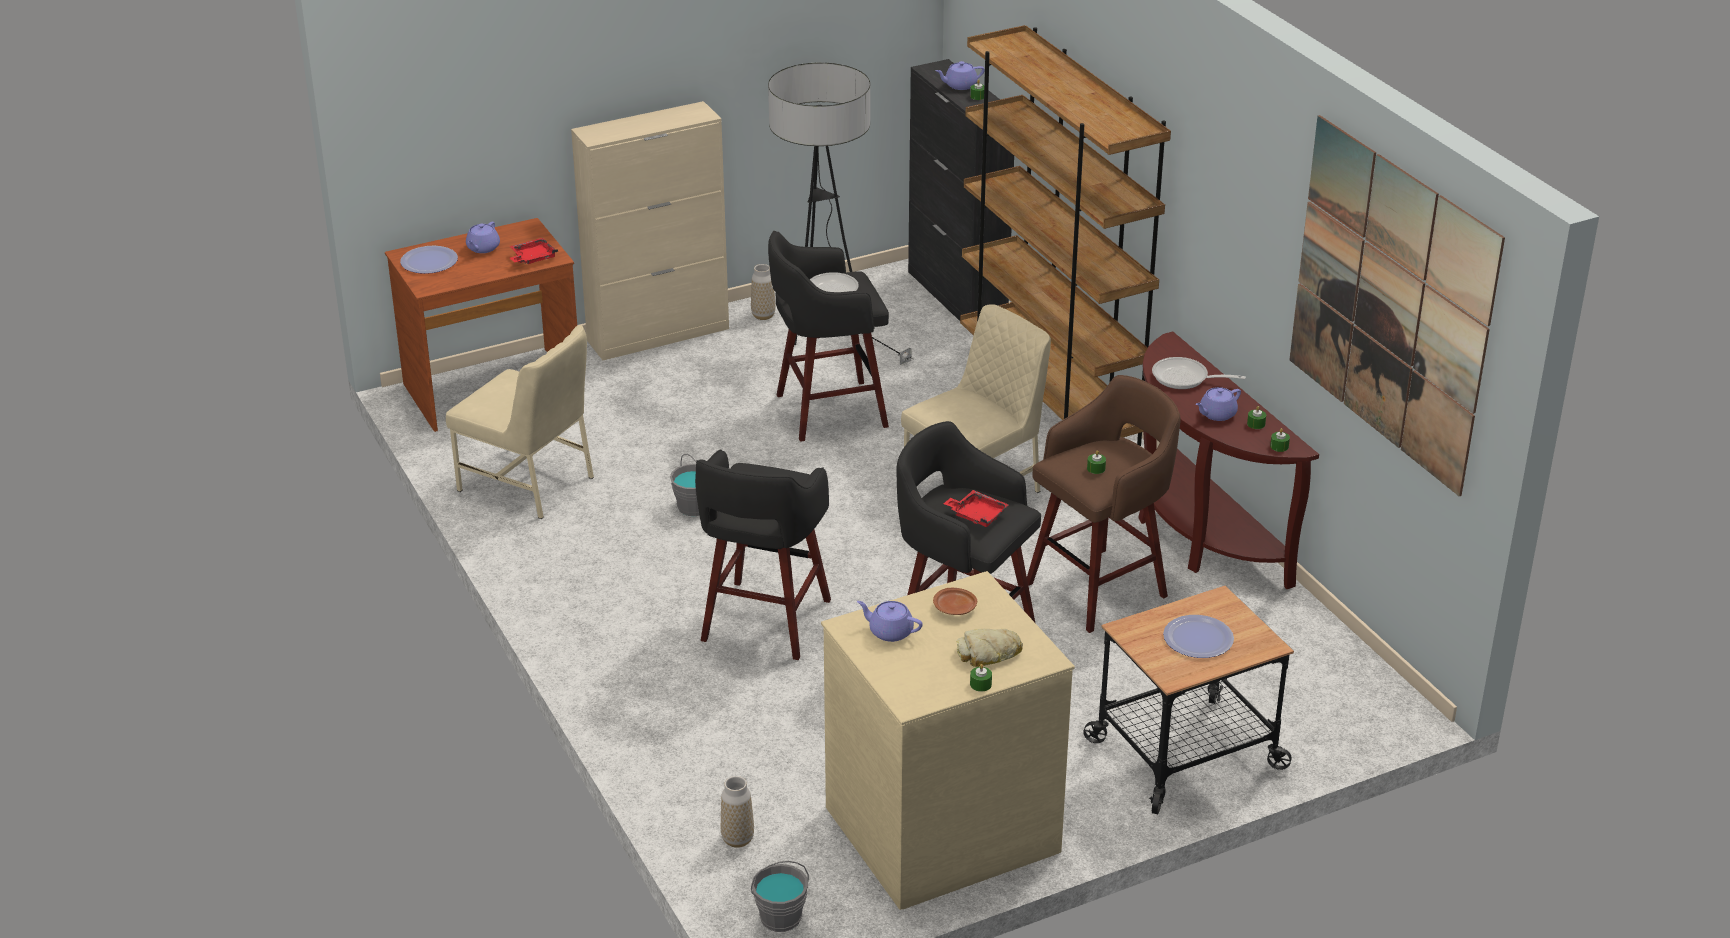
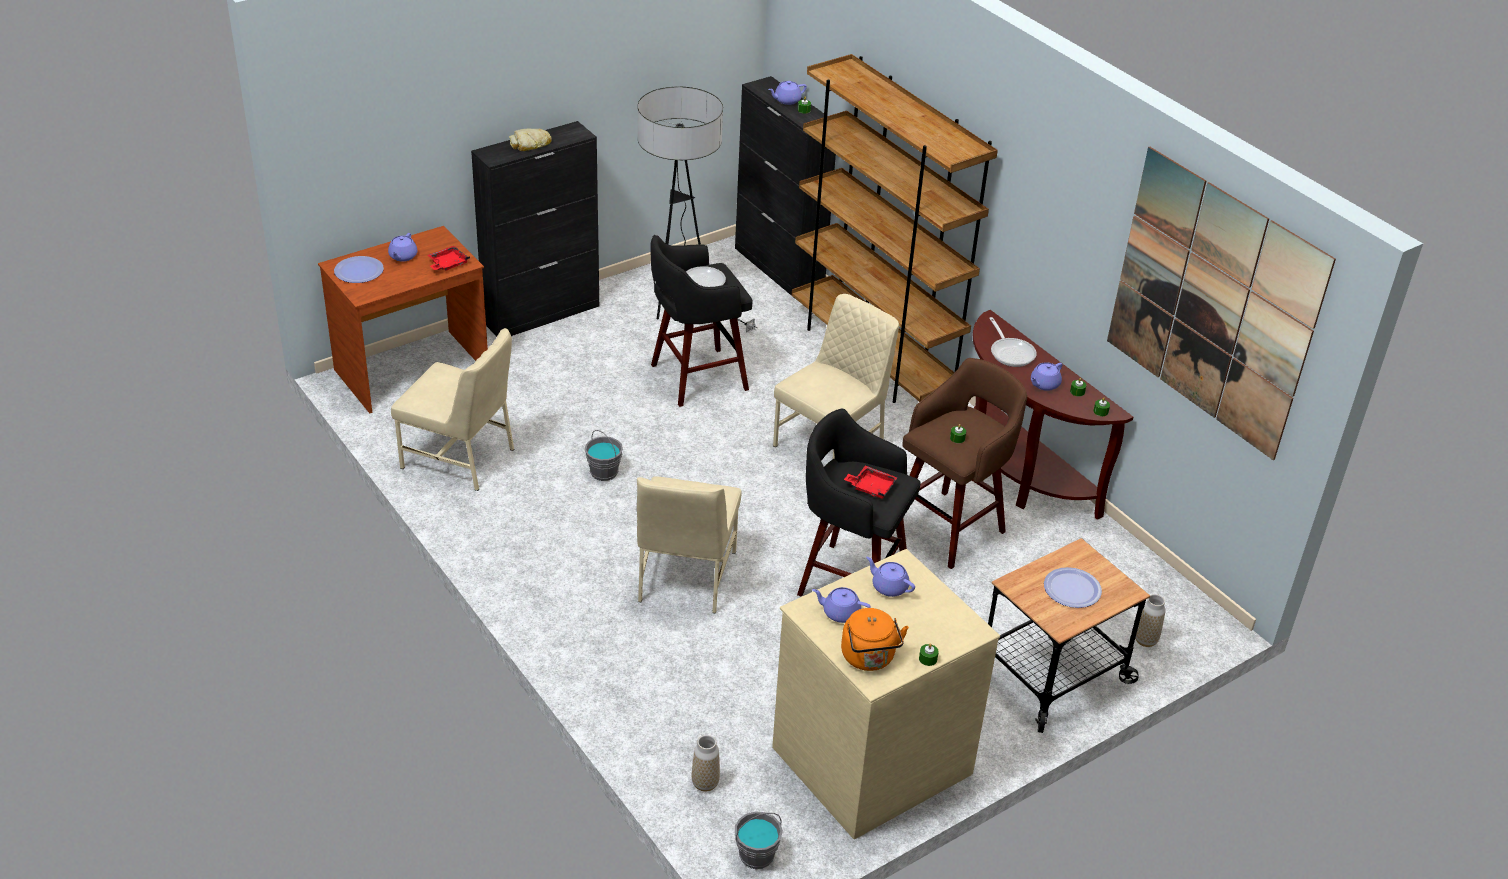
camera: 10 degrees left, 5 degrees up
(659, 334) = (542, 314): beige cabinet -> black cabinet
(763, 315) = (625, 293): vase -> vase (1145, 640)
(764, 623) = (684, 577): black stool -> beige chair
(911, 680) = (869, 658): none -> orange kettle
(955, 608) = (889, 587): brown plate -> purple teapot
(989, 653) = (927, 628): bread -> bread (530, 144)
(1185, 378) = (1011, 352): frying pan -> frying pan turned 120 degrees counterclockwise

